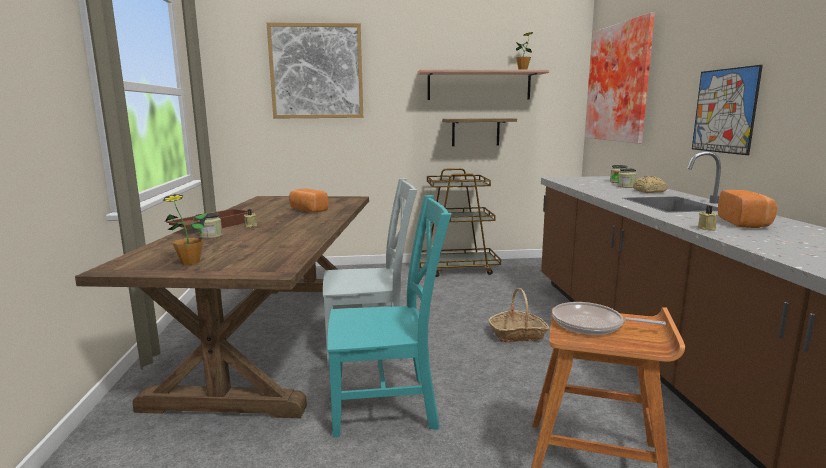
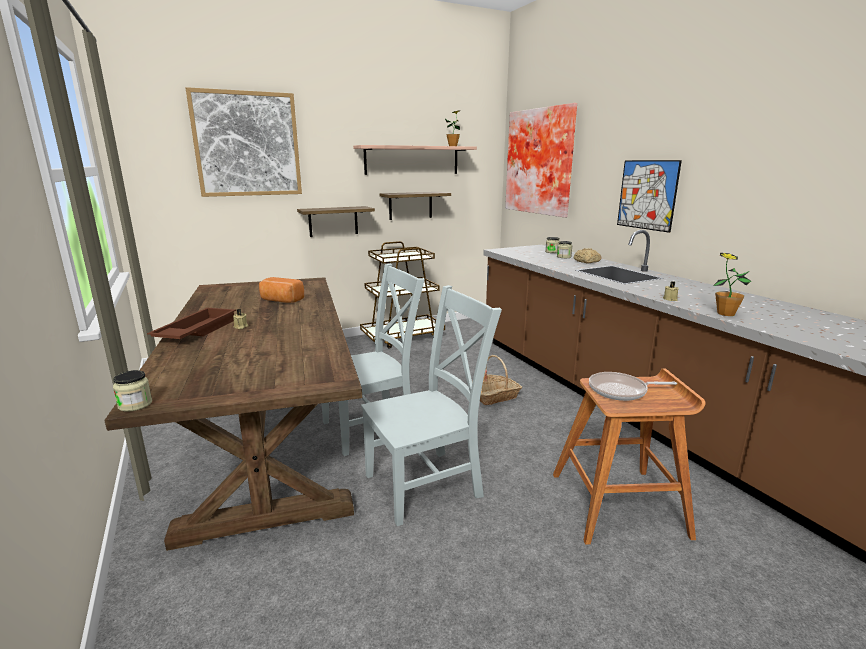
camera: 20 degrees left, 5 degrees up
(190, 262) = (229, 382): potted plant -> potted plant (725, 314)
(211, 236) = (211, 344): jar -> jar (135, 404)
(389, 405) = (428, 484): turquoise chair -> grey chair
(393, 145) = (333, 221): none -> shelf
(745, 223) = (687, 291): bread -> none

